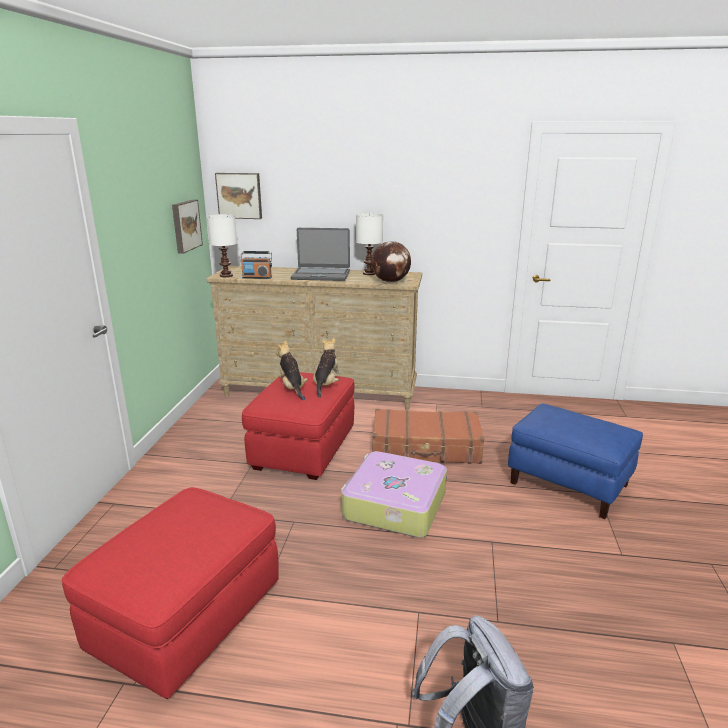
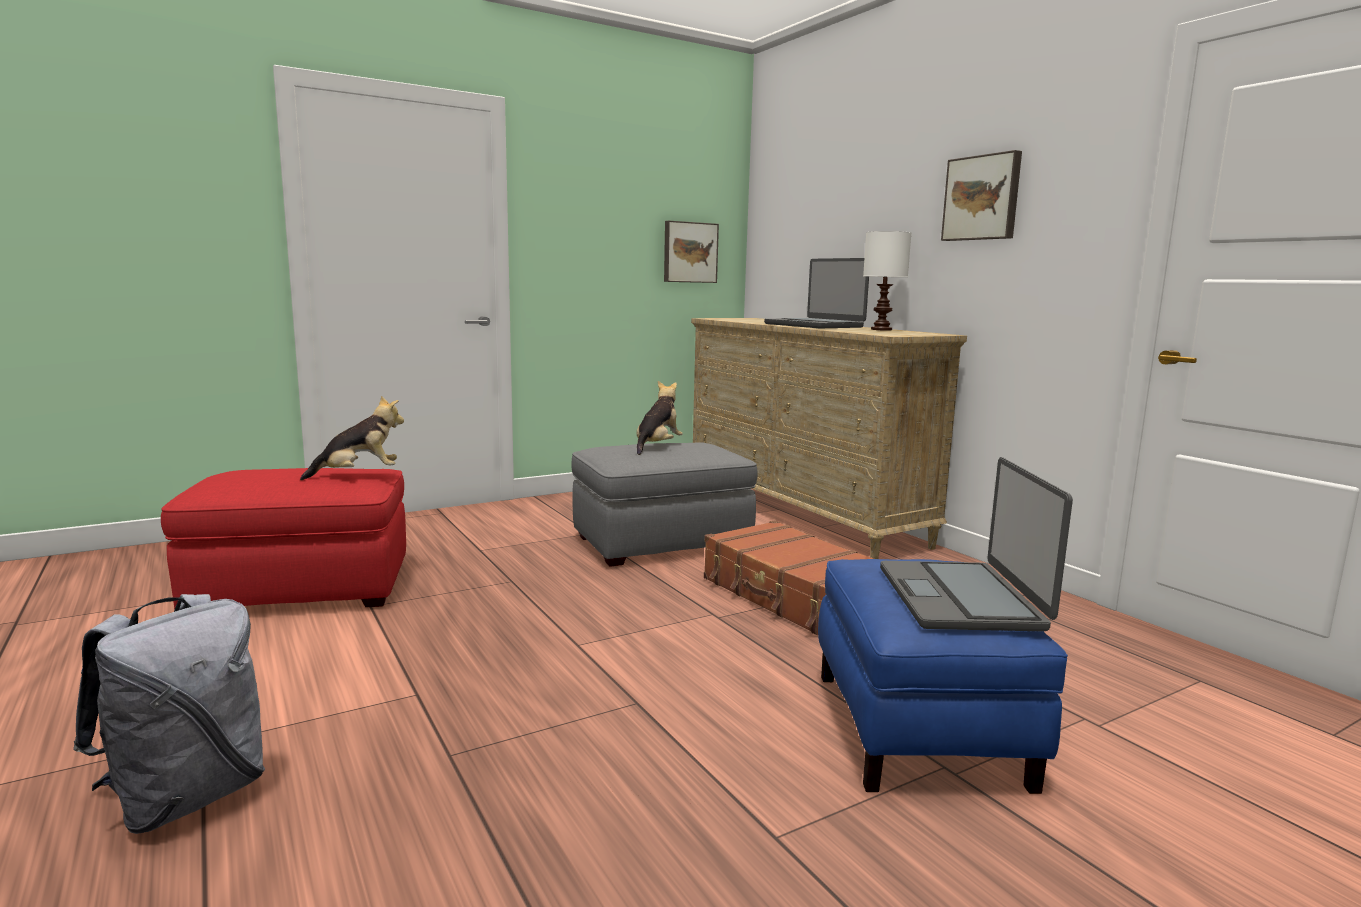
camera: 50 degrees right, 10 degrees down
(225, 276) = (715, 318): white table lamp -> none
(239, 195) = (775, 222): picture -> picture (982, 198)
(257, 277) = (738, 321): radio -> none
(303, 449) = (660, 543): red ottoman -> grey ottoman
(326, 385) = (700, 454): plush toy -> plush toy (359, 475)
(391, 281) = (876, 333): globe -> none
(393, 505) = (623, 618): suitcase -> none
(591, 424) = (961, 598): none -> laptop

